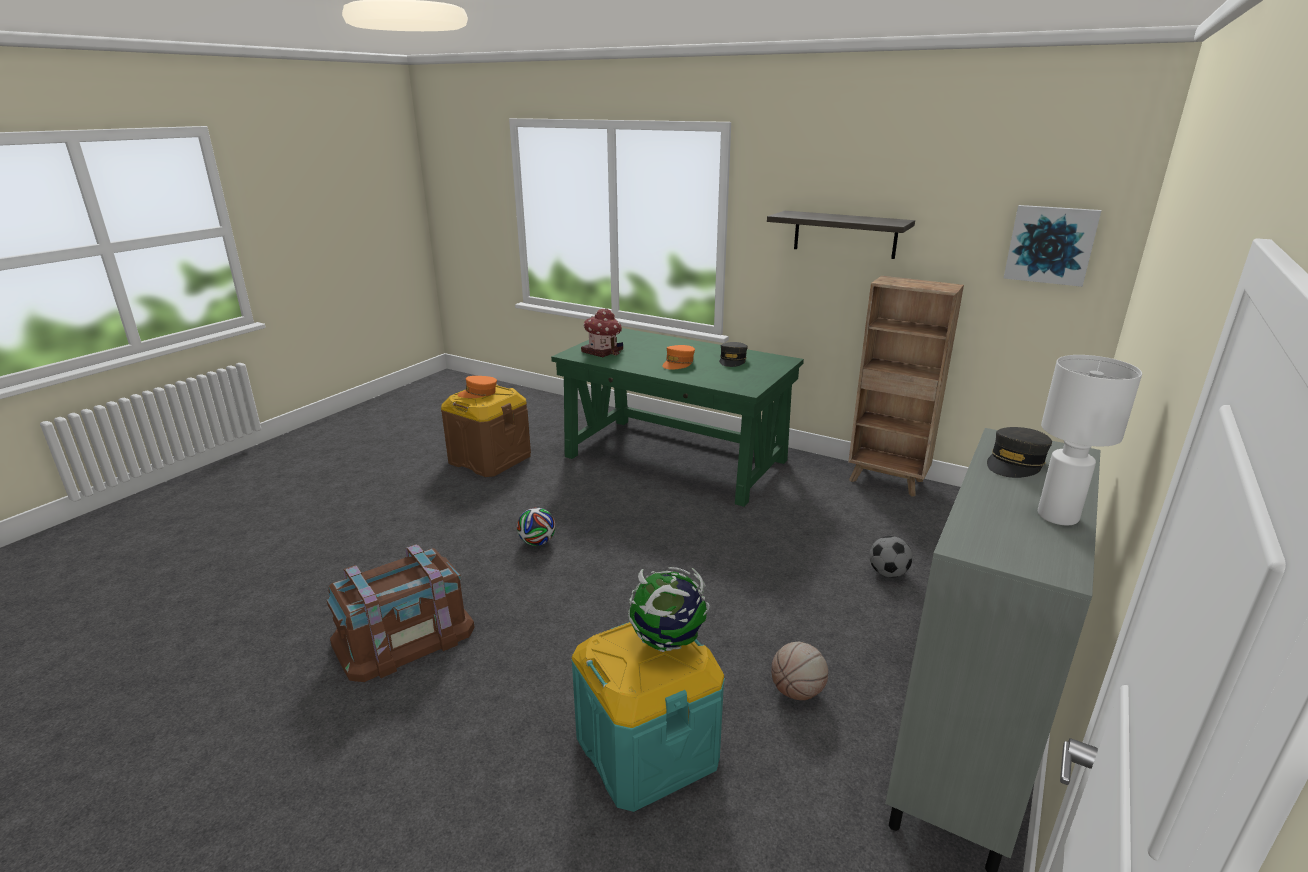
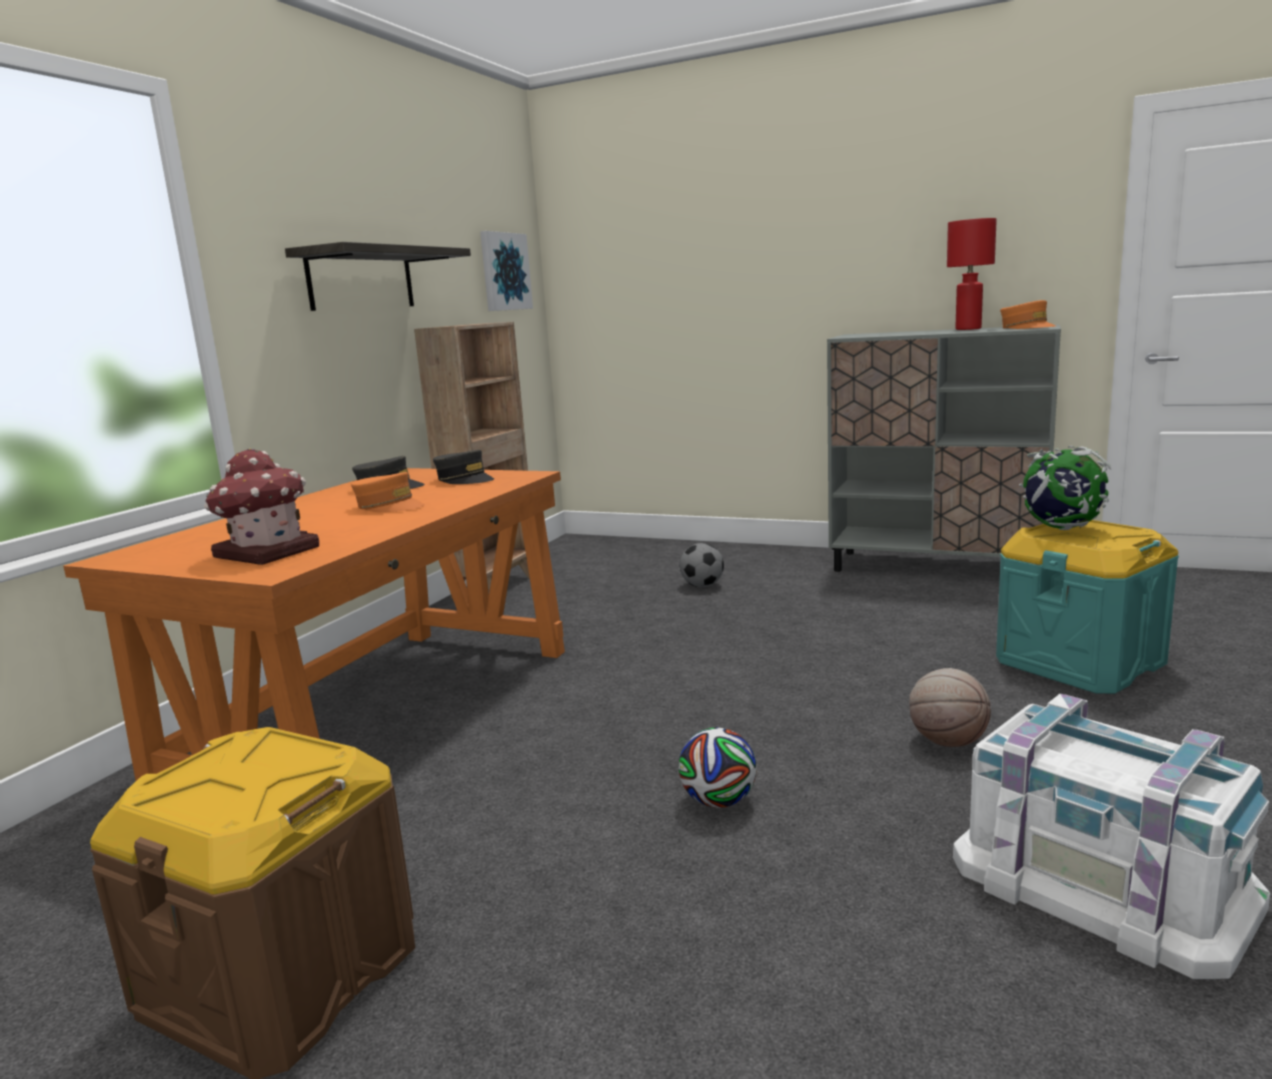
camera: 95 degrees left, 10 degrees down
(404, 636) = (1102, 881): brown storage box -> white storage box
(478, 393) = (231, 782): orange cap -> orange cap (1027, 328)
(675, 458) = (381, 712): green desk -> orange desk
(797, 691) = (924, 612): basketball -> basketball (948, 741)
(1015, 463) = (892, 334): grey cap -> grey cap (465, 479)
(1056, 516) = (968, 329): white table lamp -> red table lamp

